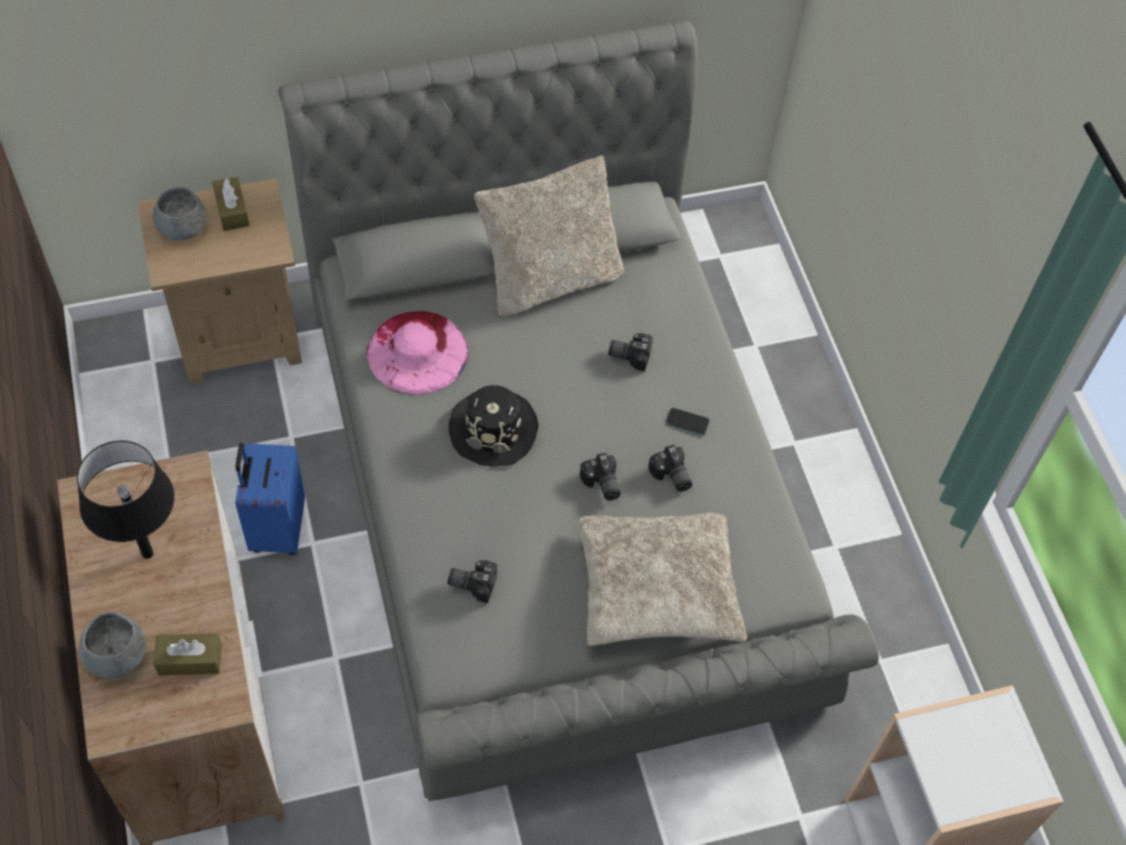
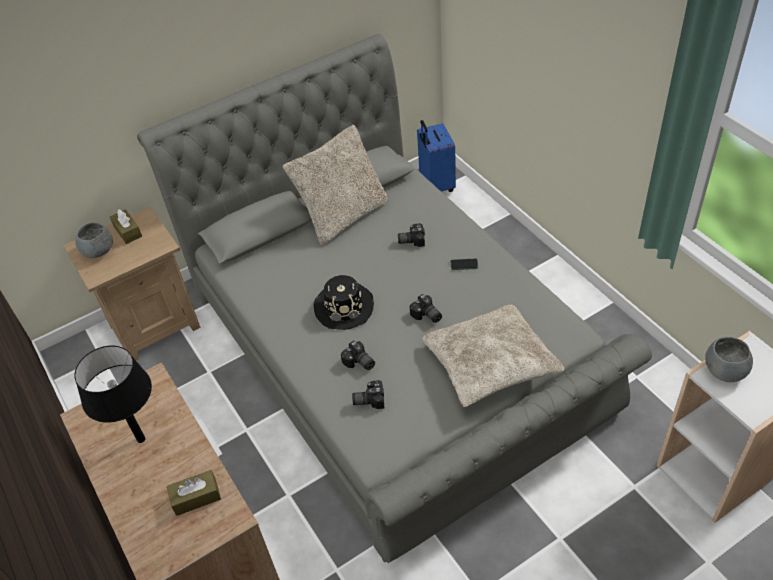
camera: 10 degrees left, 10 degrees down
(118, 656) = (142, 513): grey bowl -> grey bowl (725, 370)
(276, 528) = (218, 428): blue suitcase -> blue suitcase (436, 185)
(417, 352) = (277, 280): pink hat -> none
(670, 476) = (468, 297): camera -> camera (359, 363)

